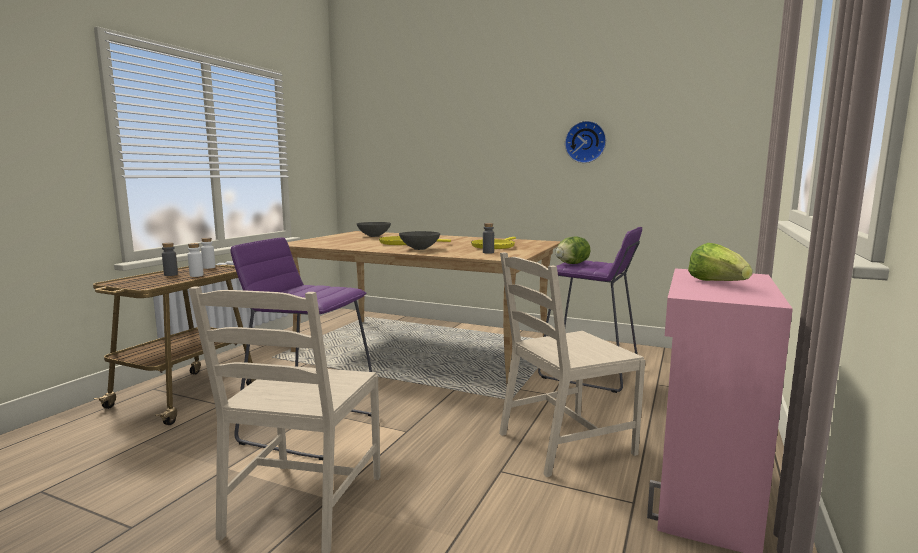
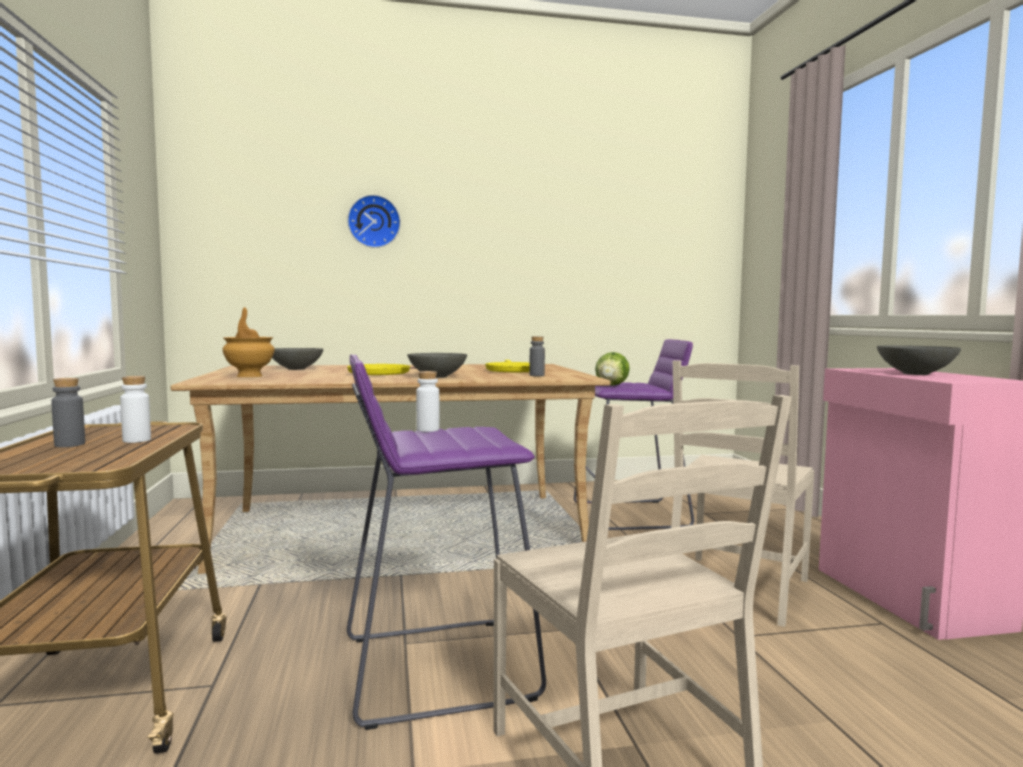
camera: 35 degrees left, 5 degrees down
(209, 267) = (108, 428): white bottle -> white bottle (428, 430)
(328, 240) = (249, 376): none -> brown vase
(585, 142) = (558, 246): wall clock -> wall clock (374, 222)
(717, 283) = (915, 374): lettuce -> grey bowl

